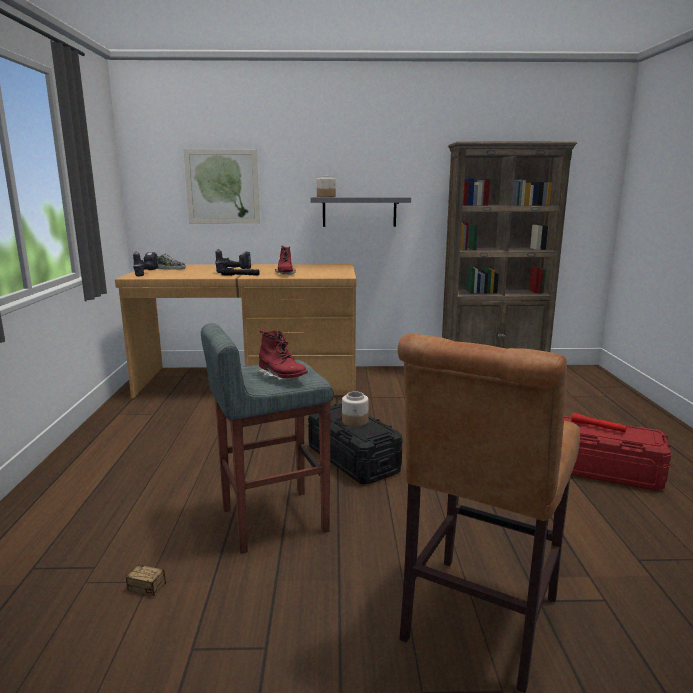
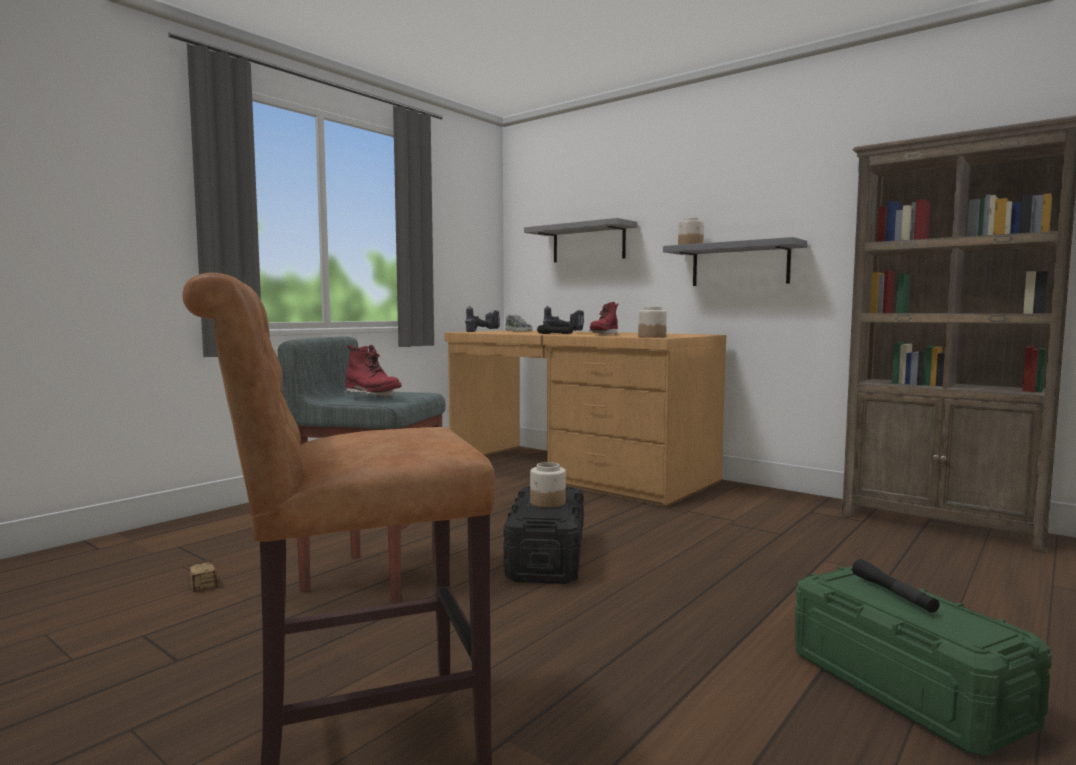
camera: 40 degrees right, 10 degrees down
(222, 187) = (588, 243): picture -> grey shelf
(282, 378) = (372, 397): red boot -> red boot turned 45 degrees counterclockwise
(335, 276) = (652, 337): none -> jar
(598, 427) = (893, 594): red flashlight -> black flashlight
(604, 470) = (905, 688): red storage box -> green storage box

